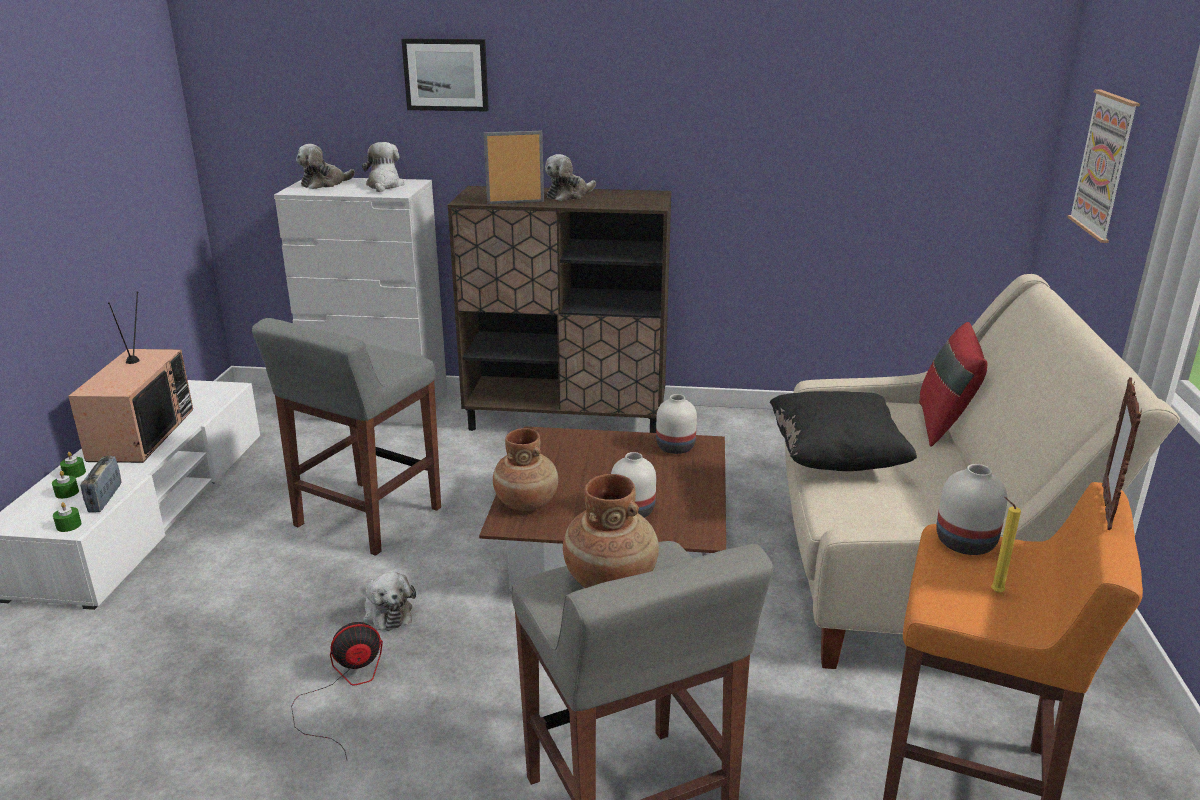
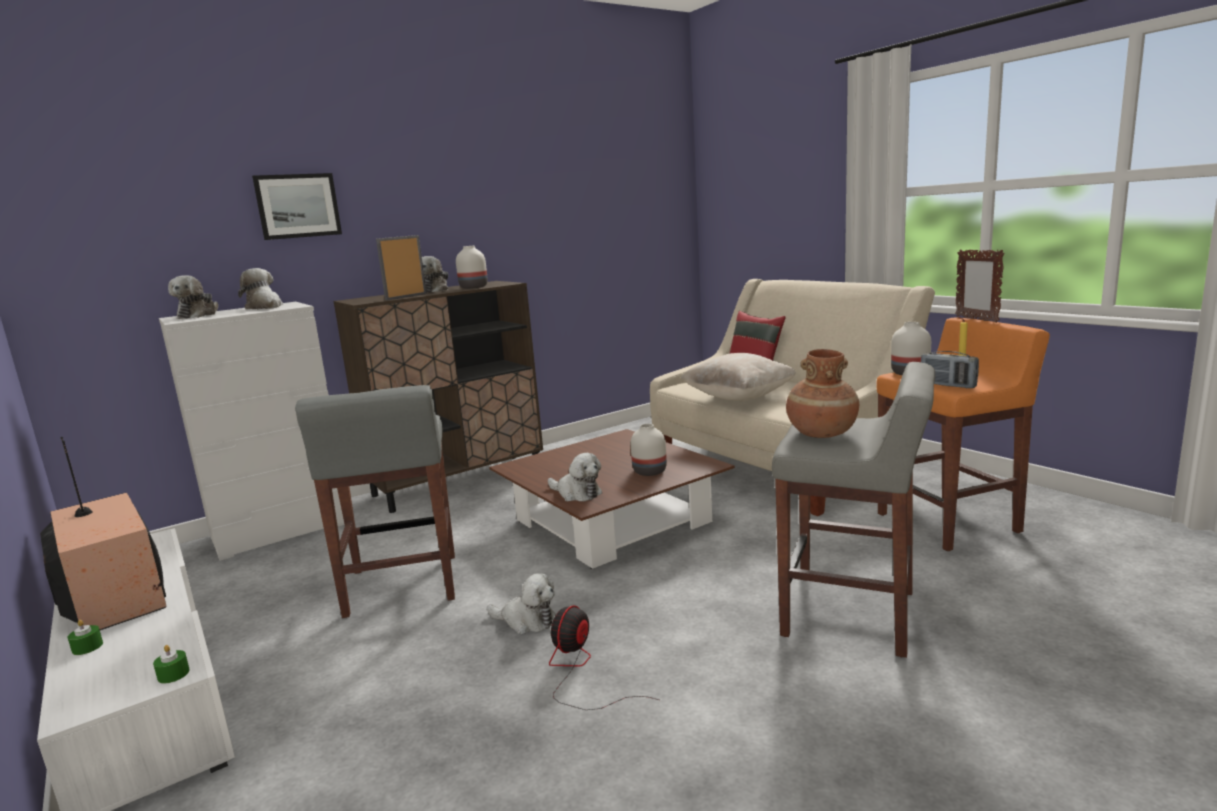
camera: 40 degrees left, 10 degrees down
(67, 493) = (112, 660): green candle -> none
(105, 498) = (176, 642): radio -> radio (947, 385)
(526, 502) = (577, 493): brown vase -> plush toy
(676, 447) = (611, 441): white vase -> white vase (474, 287)
(836, 458) = (738, 398): black pillow -> beige pillow
(1104, 164) = (760, 213): picture -> none

